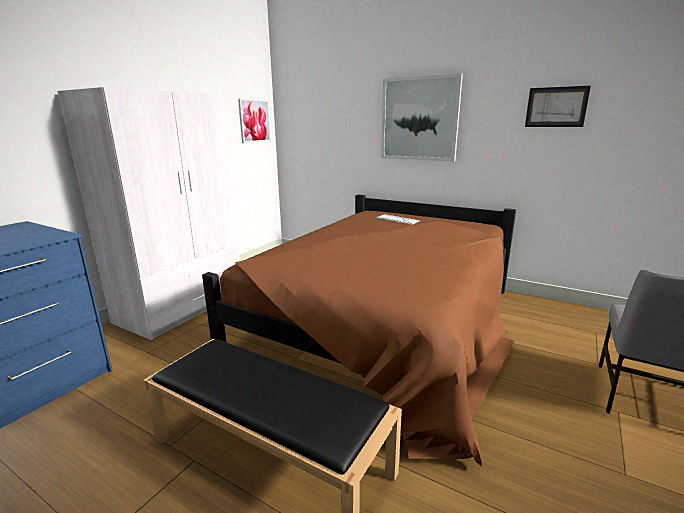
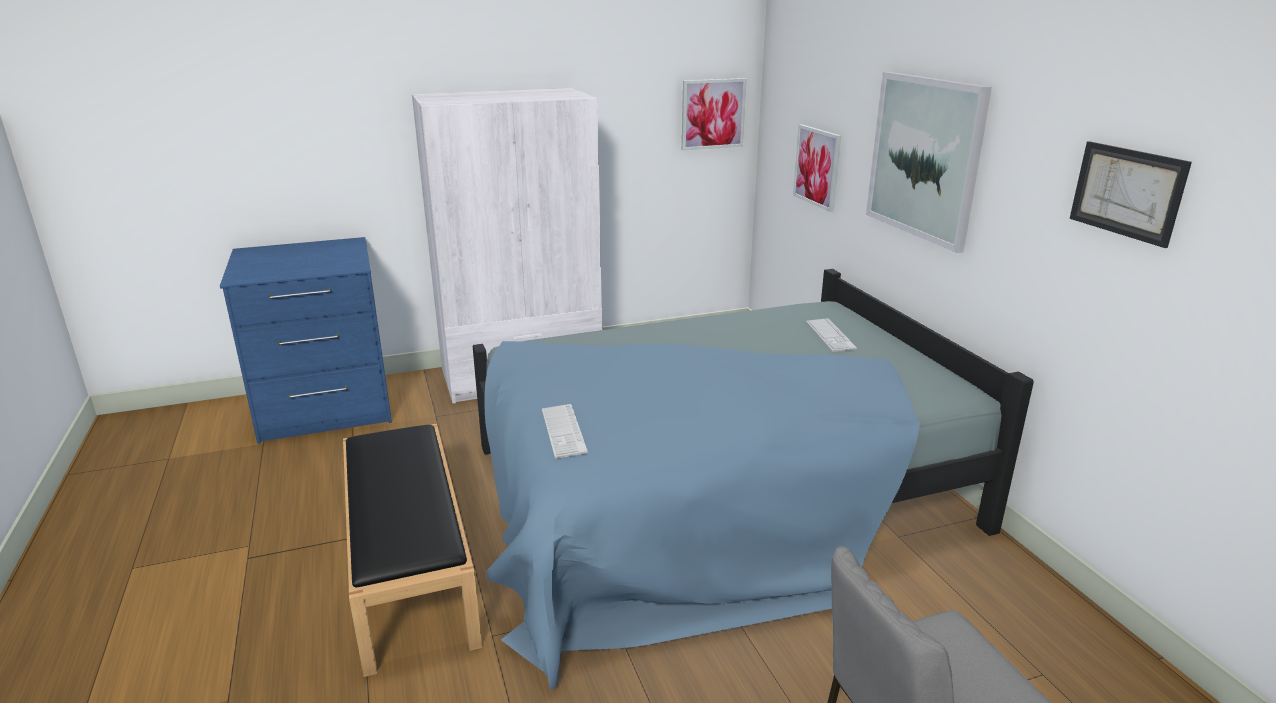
camera: 40 degrees right, 5 degrees up
(333, 142) = (817, 167): none -> picture
(377, 289) = (563, 431): none -> keyboard
(386, 324) = (713, 497): brown bed -> blue bed

